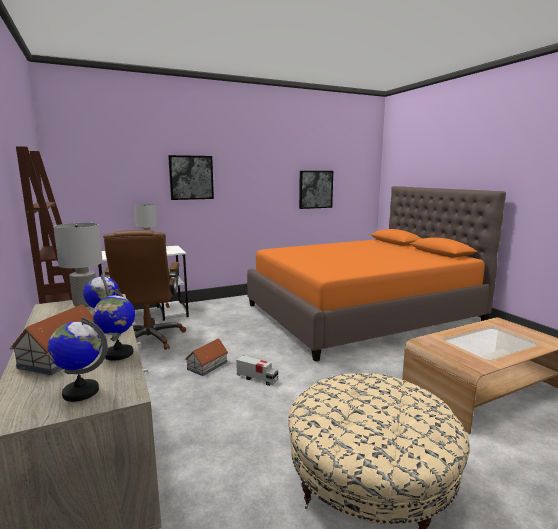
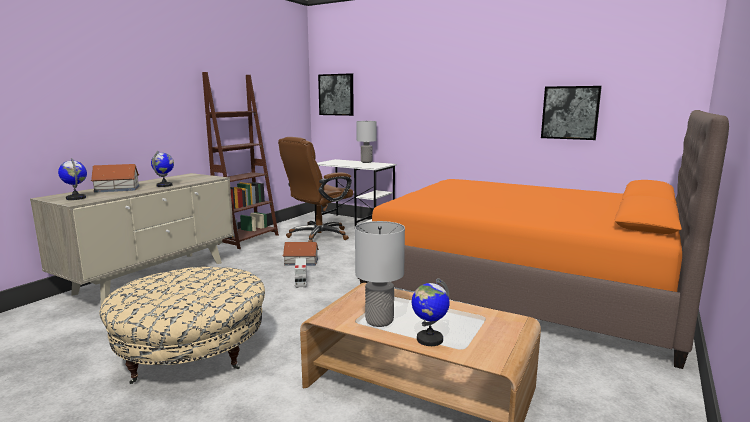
camera: 55 degrees right, 0 degrees up
(85, 305) = (198, 177): grey table lamp -> grey table lamp (379, 323)
(118, 354) = (124, 193): globe -> globe (429, 339)
(191, 177) = (413, 96): picture -> picture (336, 94)

